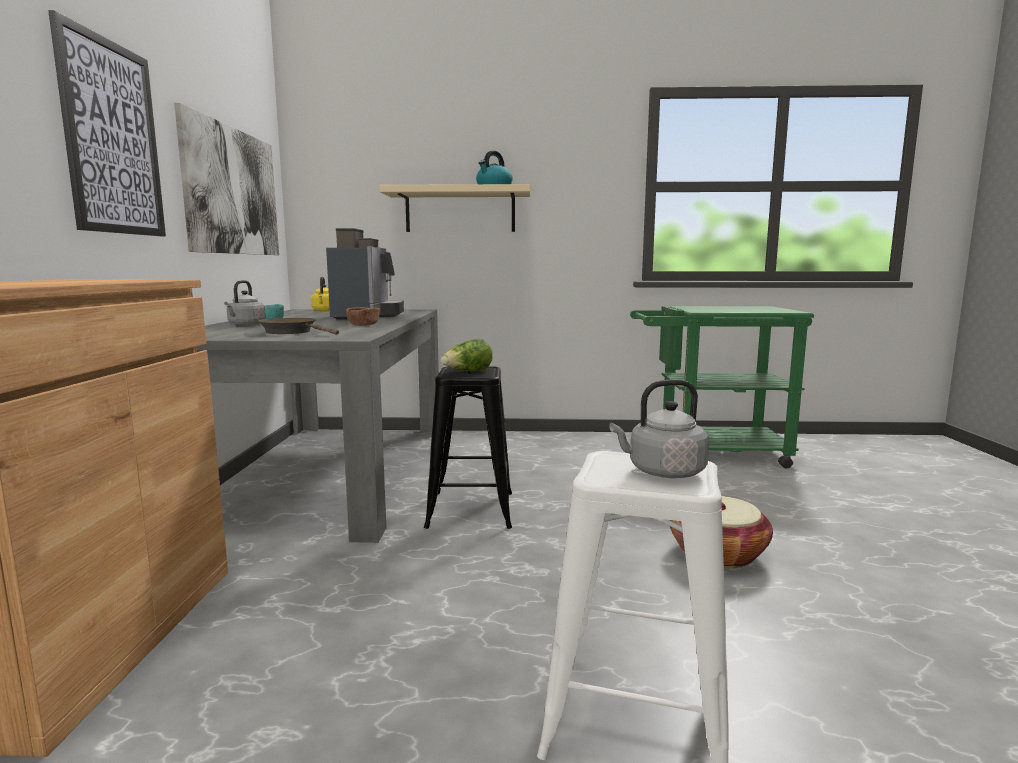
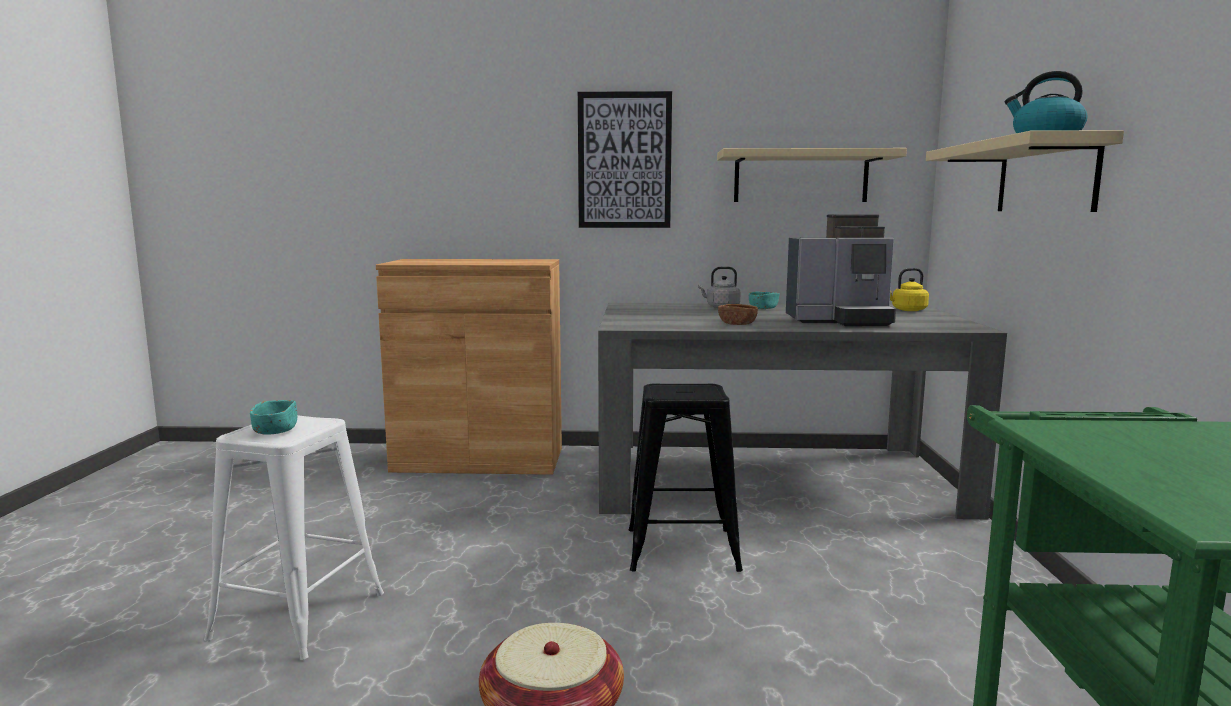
camera: 90 degrees right, 0 degrees up
(233, 191) = (800, 177): picture -> beige shelf
(292, 332) = (662, 316): brown frying pan -> none
(467, 372) = (681, 391): lettuce -> none
(662, 472) = (275, 431): grey kettle -> turquoise bowl

